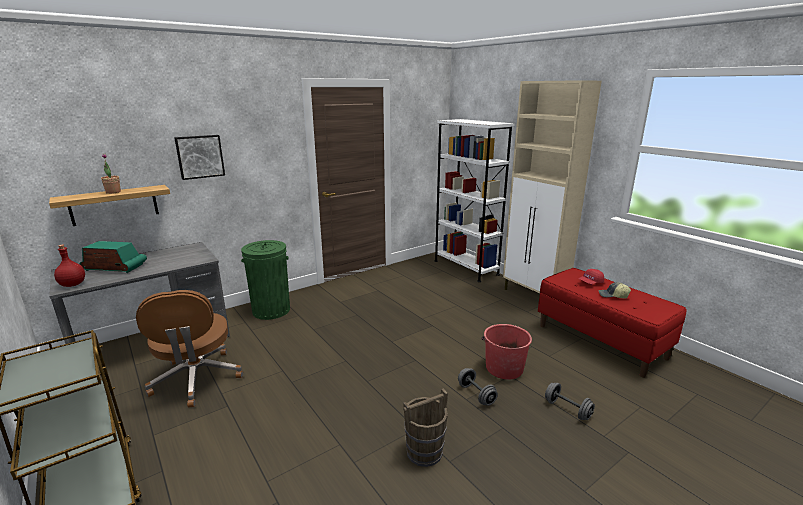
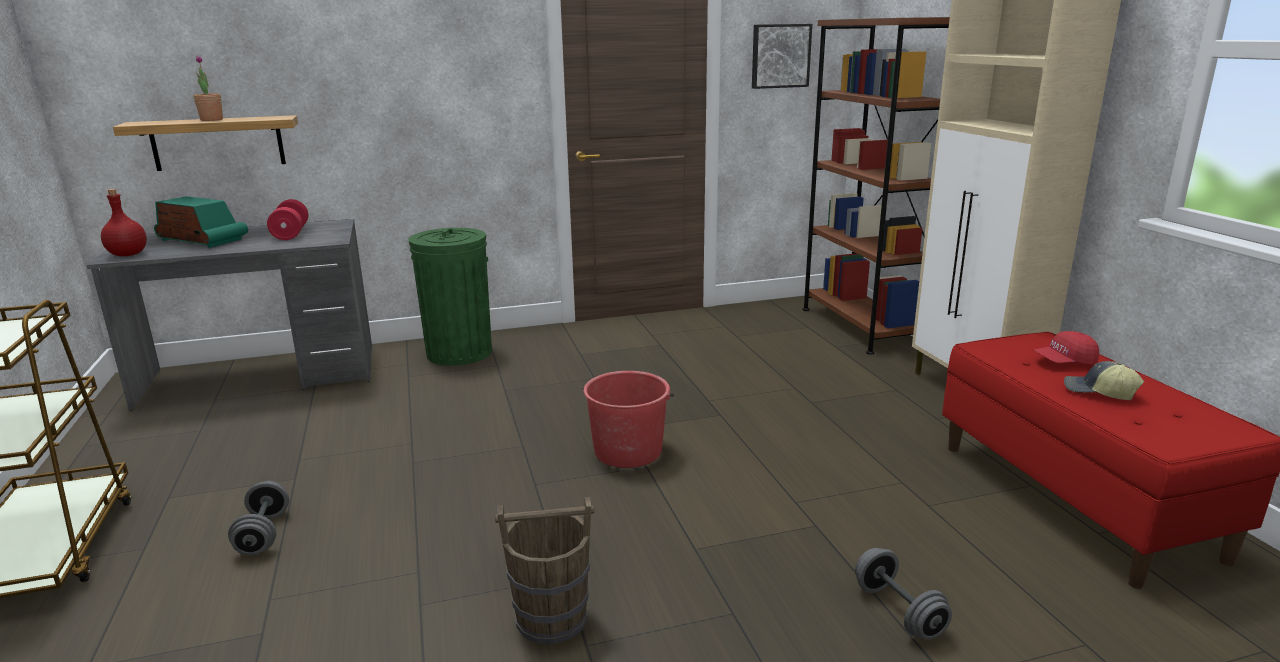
camera: 20 degrees right, 0 degrees up
(172, 257) = (291, 234): none -> red dumbbell
(197, 379) = (280, 433): brown office chair -> none
(200, 156) = (355, 71): picture -> picture (780, 56)
(465, 267) = (859, 326): white bookcase -> brown bookcase
(476, 394) = (721, 545): grey dumbbell -> grey dumbbell (263, 534)
(504, 368) = (812, 510): red bucket -> red bucket (628, 451)

